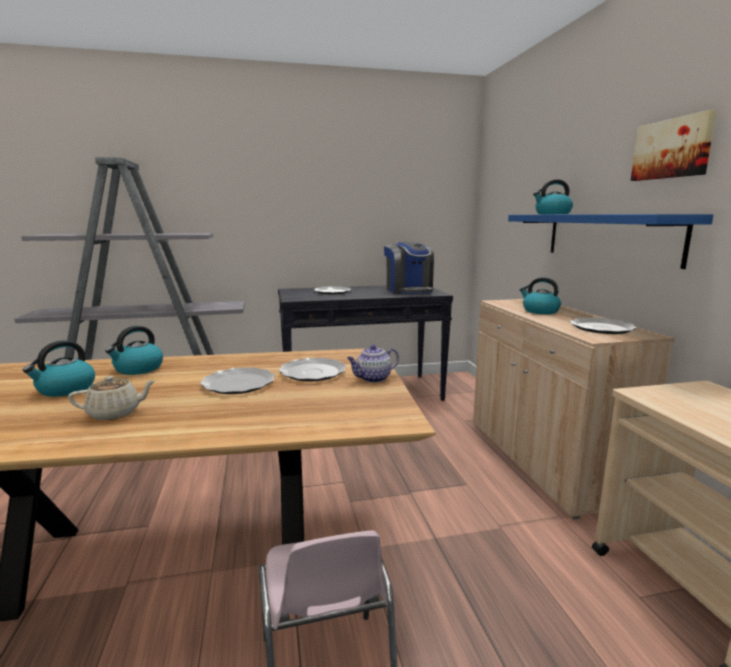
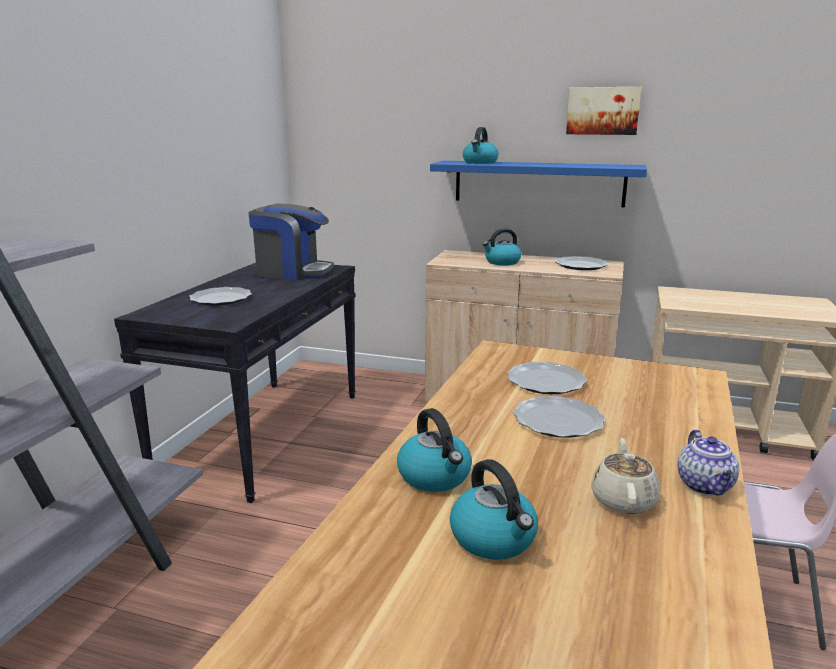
camera: 60 degrees left, 5 degrees up
(373, 379) = (587, 363): teapot -> teapot (705, 486)

